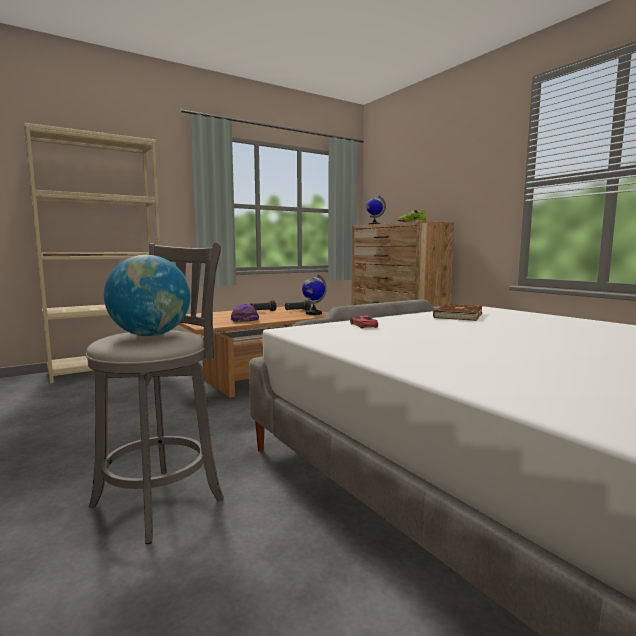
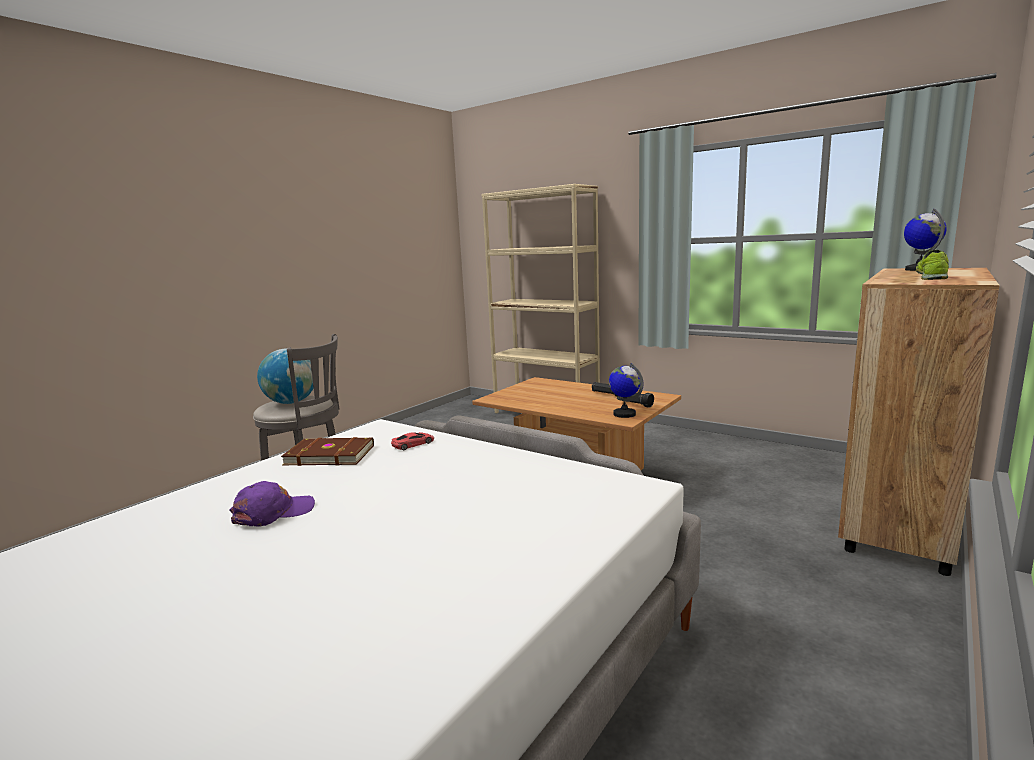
camera: 70 degrees right, 5 degrees up
(244, 320) = (539, 401): purple cap -> purple cap (273, 513)
(457, 315) = (529, 476): brown book -> brown book (330, 455)

